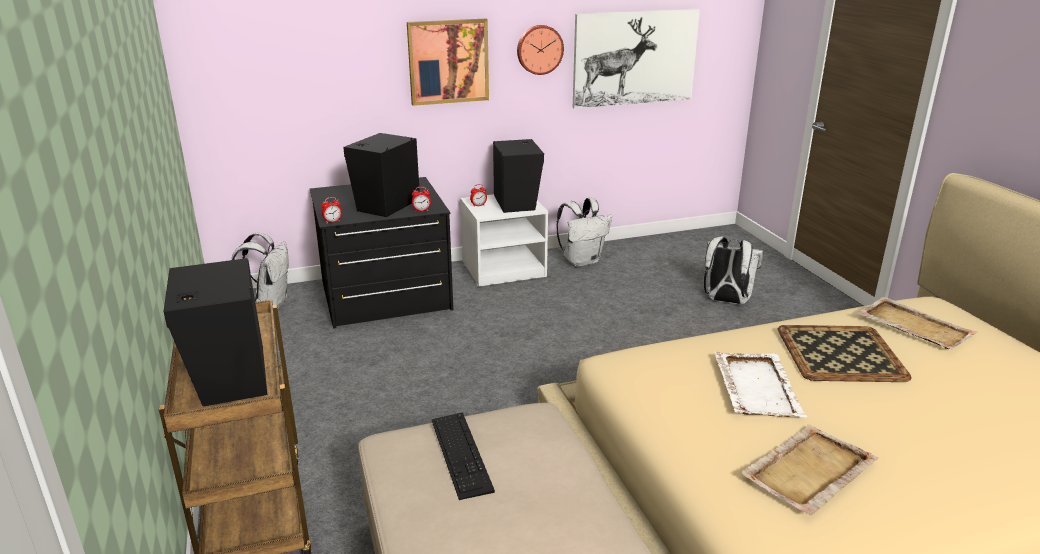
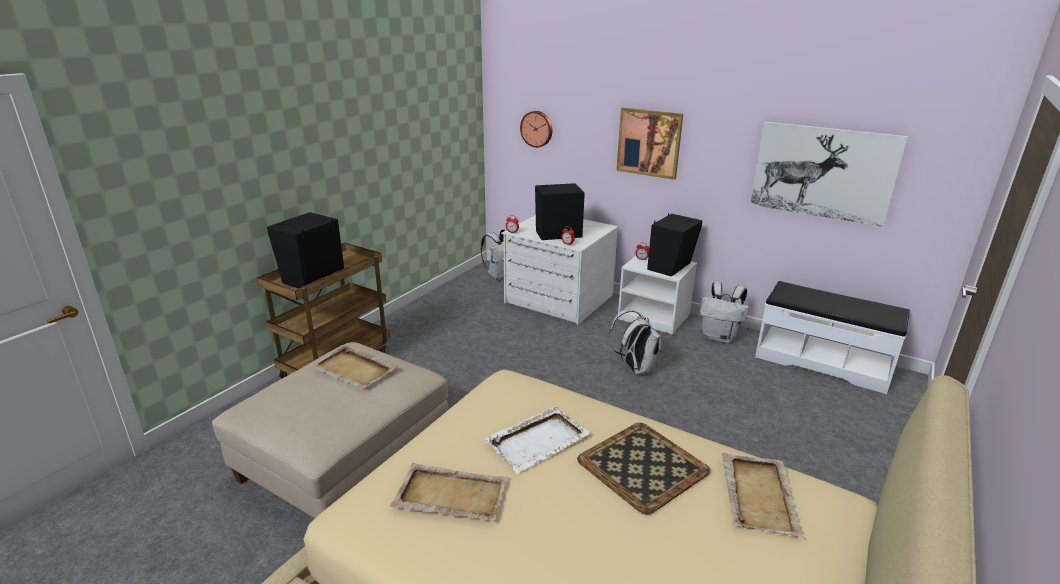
camera: 50 degrees right, 0 degrees up
(385, 296) = (558, 299): black dresser -> white dresser
(461, 454) = (355, 369): keyboard -> beige tray
(539, 49) = (726, 147): wall clock -> wall clock (537, 129)
(673, 245) = (822, 362): none -> white bench
(726, 301) = (779, 421): white backpack -> white backpack (635, 368)

